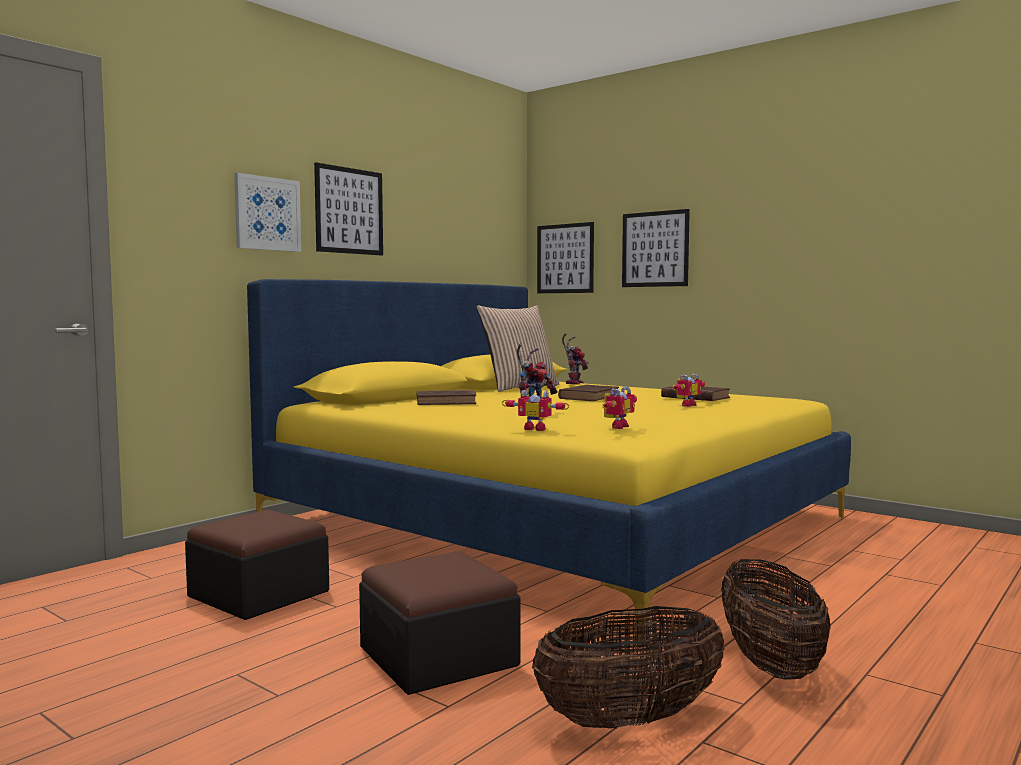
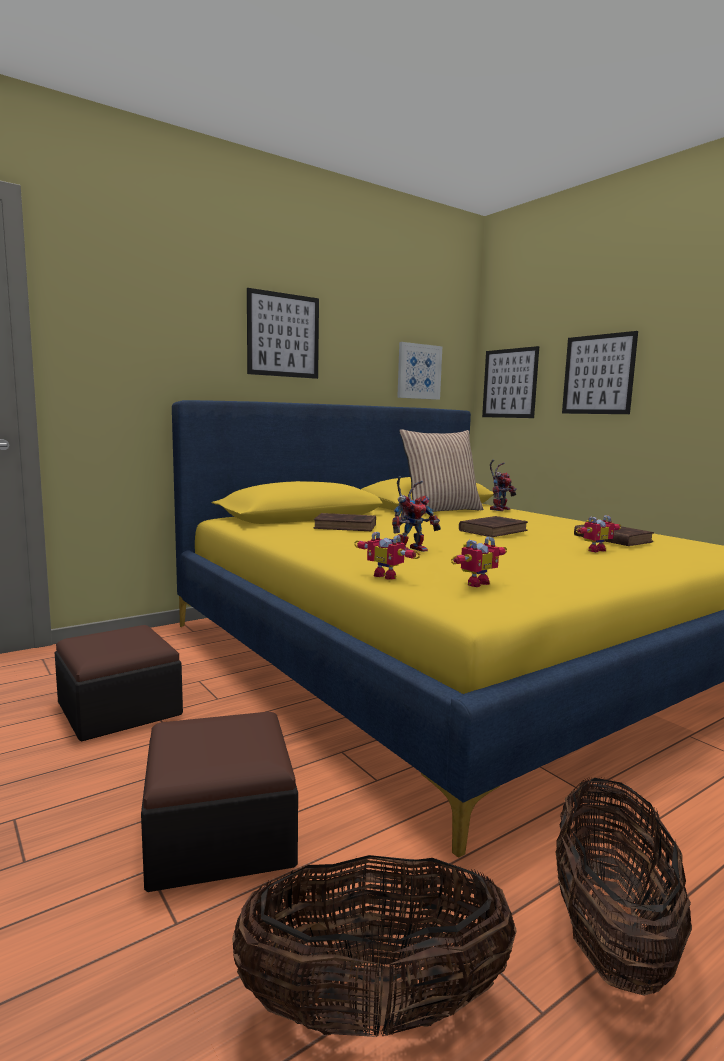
camera: 15 degrees right, 5 degrees up
(267, 213) = (196, 337): picture -> picture (418, 371)

